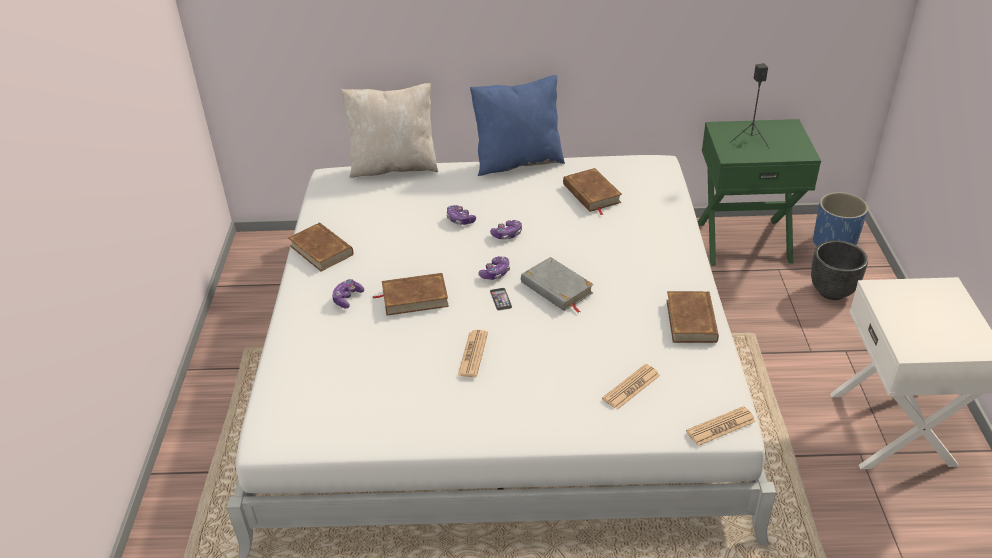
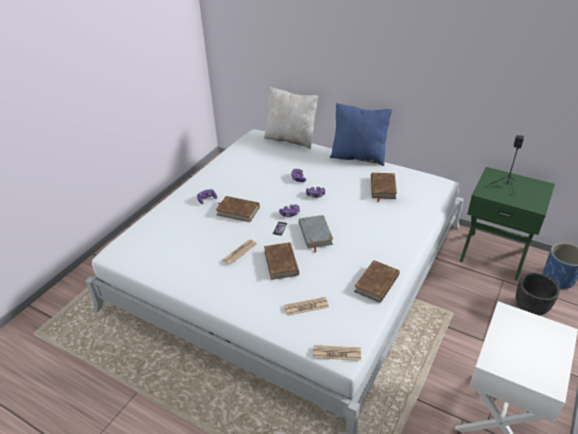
camera: 30 degrees right, 0 degrees up
(321, 250) = (217, 170): brown book -> brown book (281, 263)

